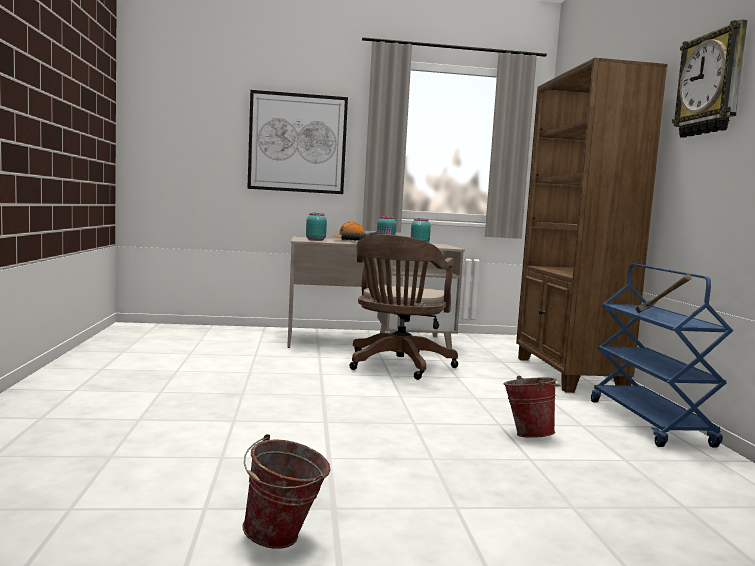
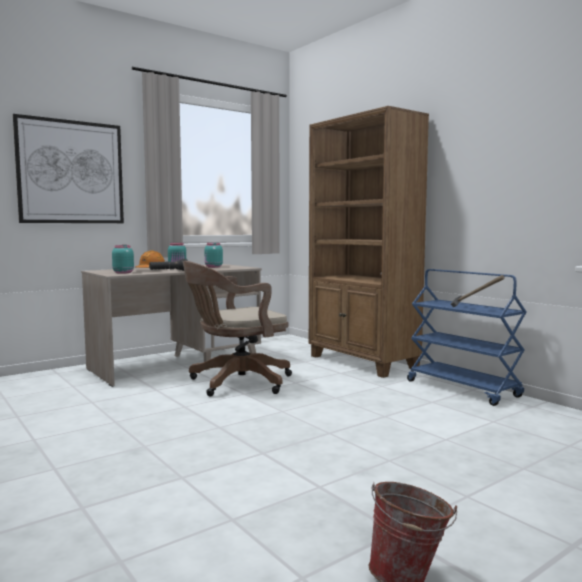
camera: 30 degrees left, 0 degrees up
(398, 366) = (236, 383): brown office chair -> brown office chair turned 75 degrees clockwise
(527, 434) = (413, 419): bucket -> none
(711, 83) = (476, 131): wall clock -> none

